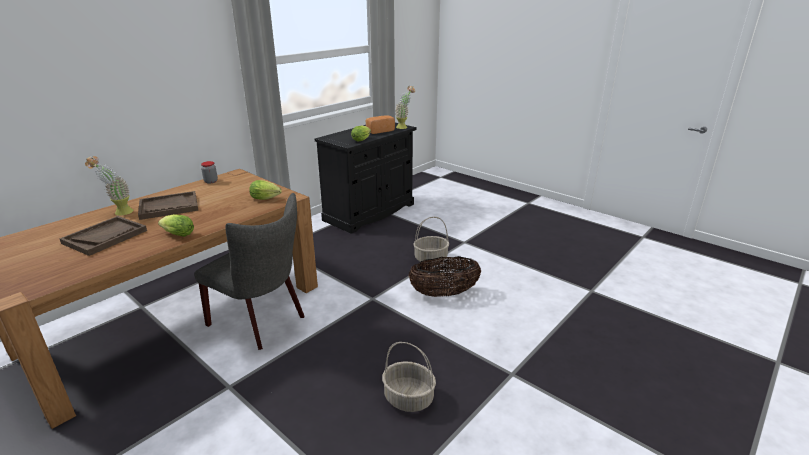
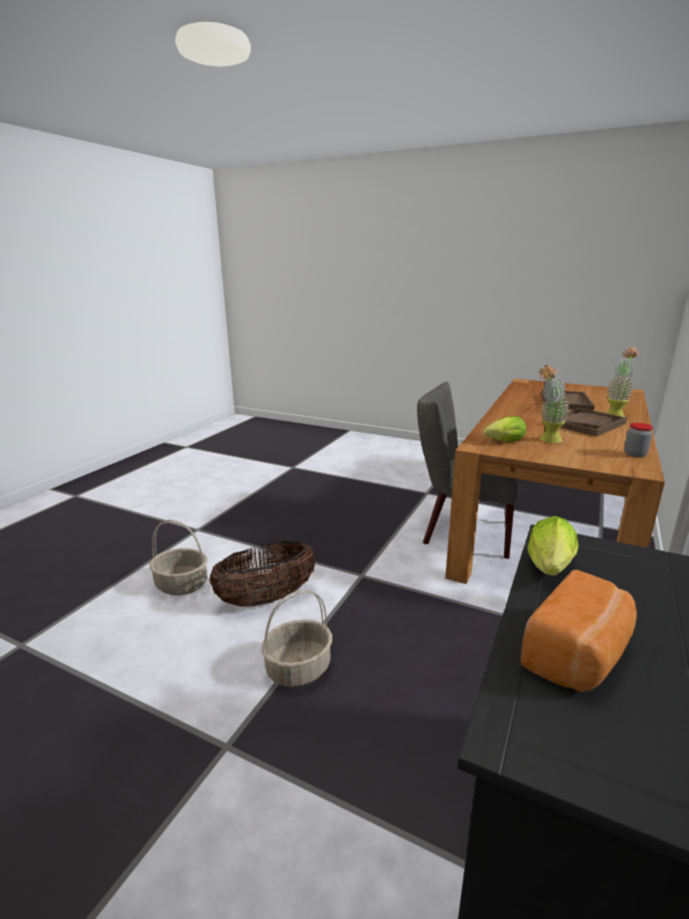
camera: 165 degrees right, 5 degrees down
(177, 235) = (512, 408): lettuce -> none
(404, 127) = (515, 735): potted plant -> potted plant (546, 440)
(408, 398) = (287, 505): basket -> basket (182, 584)

